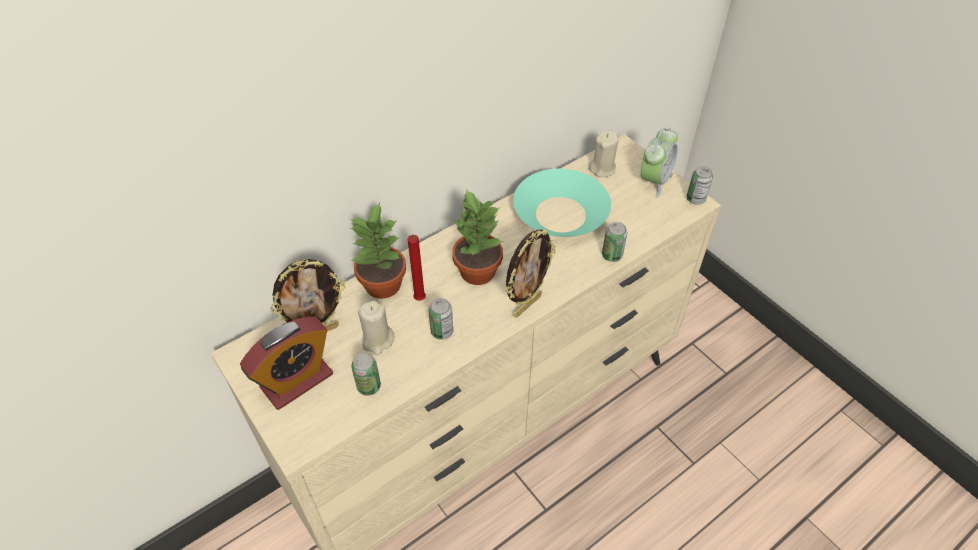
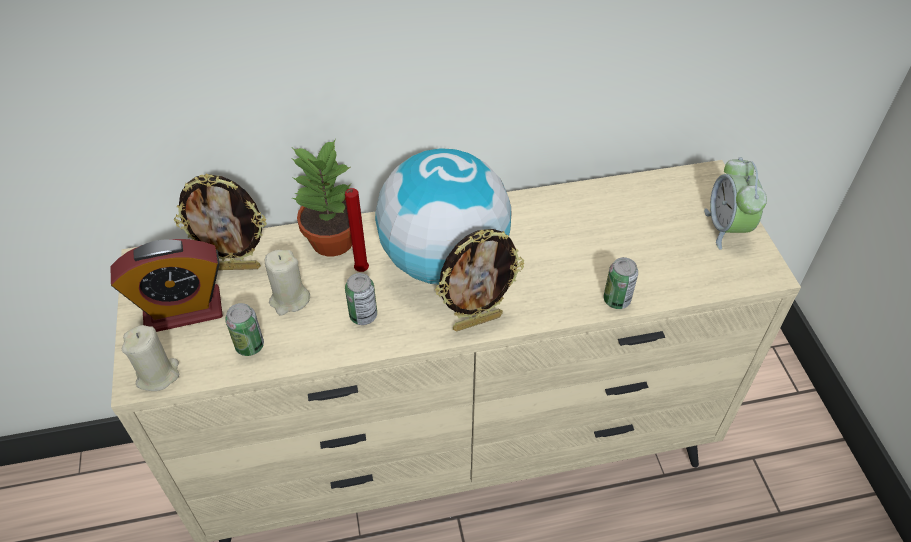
camera: 25 degrees right, 0 degrees up
(477, 271) = (443, 261): potted plant -> globe
(560, 214) = (582, 230): turquoise bowl -> none
(602, 169) = (667, 192): beige candle -> beige candle (158, 374)
(654, 181) = (726, 228): alarm clock -> alarm clock turned 120 degrees clockwise
(695, 199) = (769, 268): can -> none

